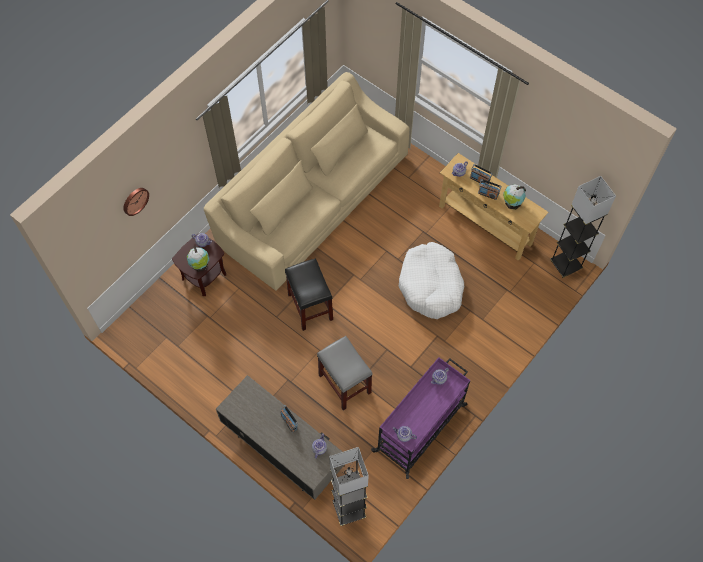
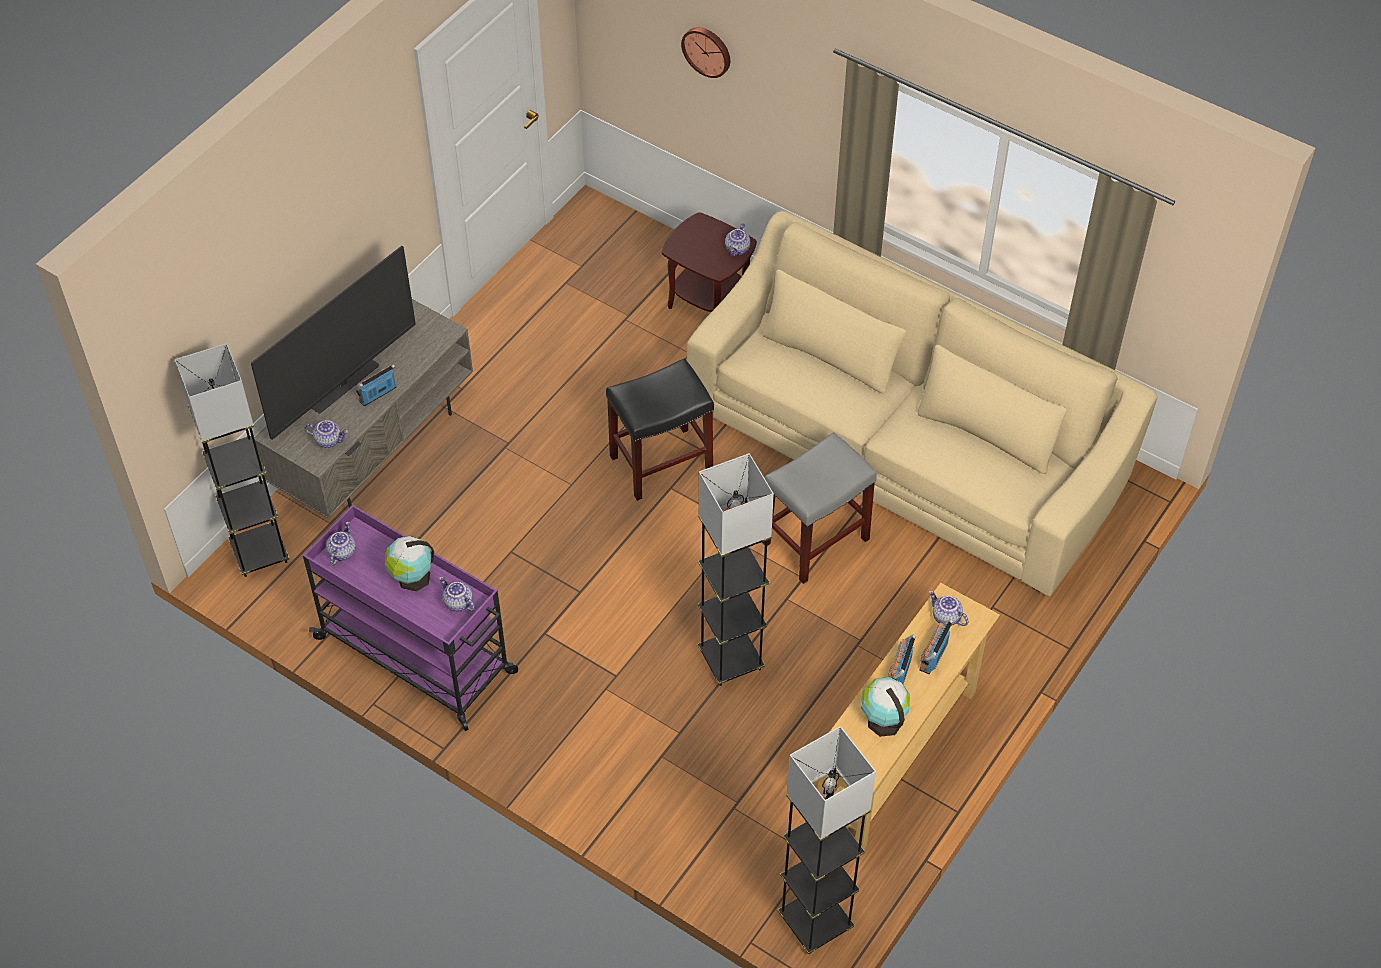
camera: 85 degrees right, 10 degrees down
(200, 265) = (689, 251): globe -> globe (412, 578)
(280, 440) = (344, 385): none -> television
(344, 383) = (504, 528): grey stool -> grey stool (815, 540)
(431, 285) = (731, 660): white dog bed -> grey floor lamp

